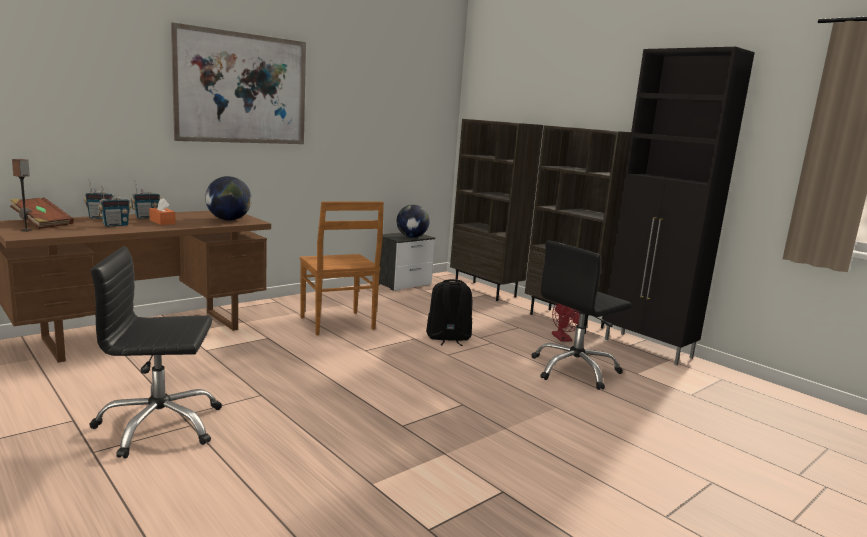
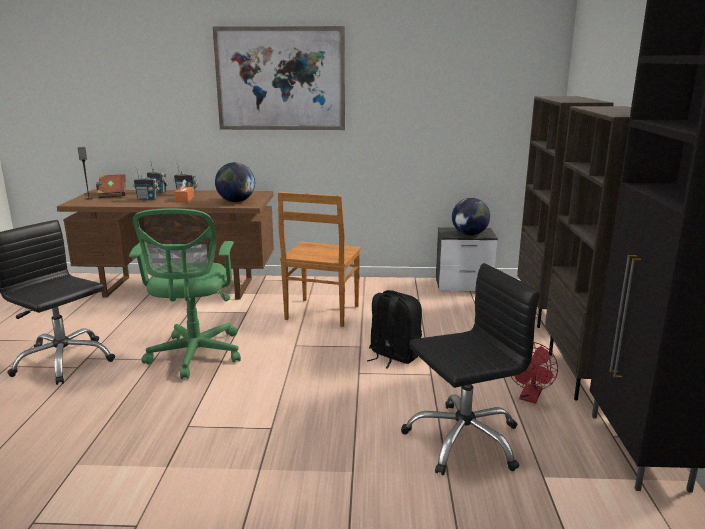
camera: 45 degrees right, 5 degrees up
(296, 381) = (194, 356): none -> green office chair
(574, 370) = (463, 439): black office chair -> black office chair turned 150 degrees clockwise

